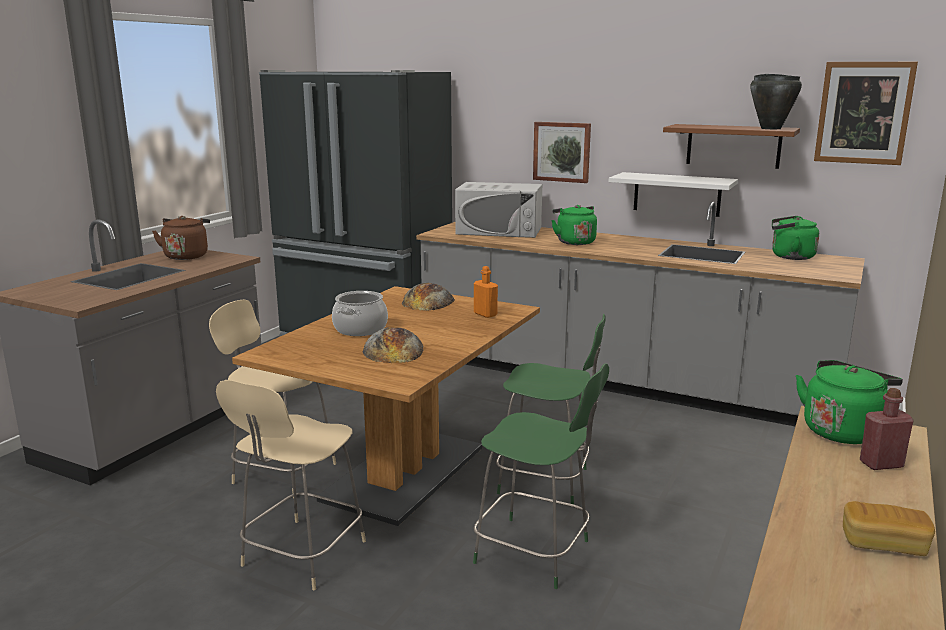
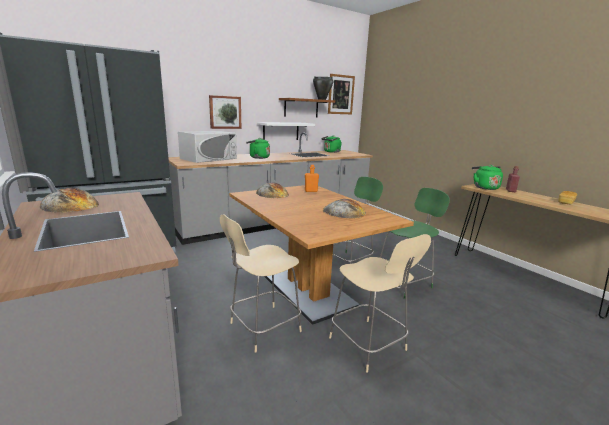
camera: 60 degrees left, 0 degrees up
(186, 256) = (70, 205): brown kettle -> bread
(360, 329) = (299, 211): cooking pot -> none

